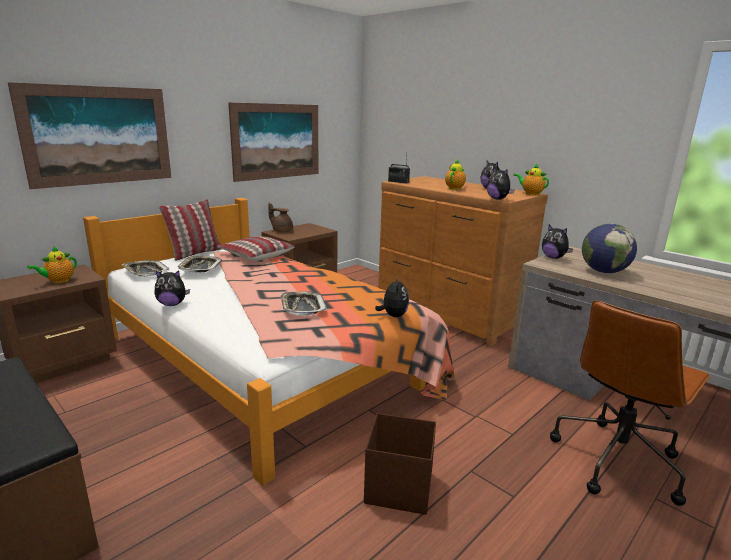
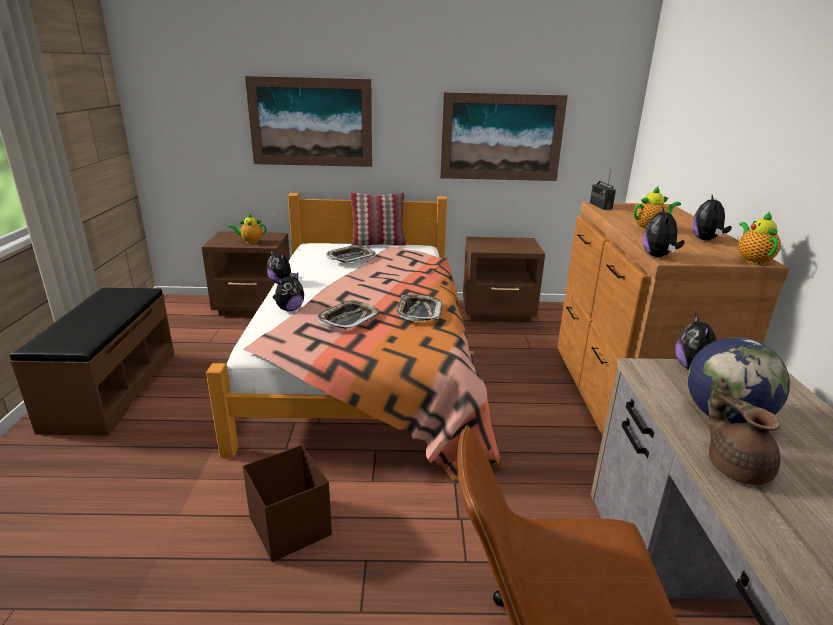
camera: 45 degrees right, 5 degrees up
(145, 272) = (315, 250): tray -> tray (419, 312)
(256, 255) = (416, 259): pillow -> none
(282, 231) = (486, 240): brown teapot -> brown teapot (736, 466)
(393, 315) = (404, 359): plush toy -> plush toy (289, 309)

